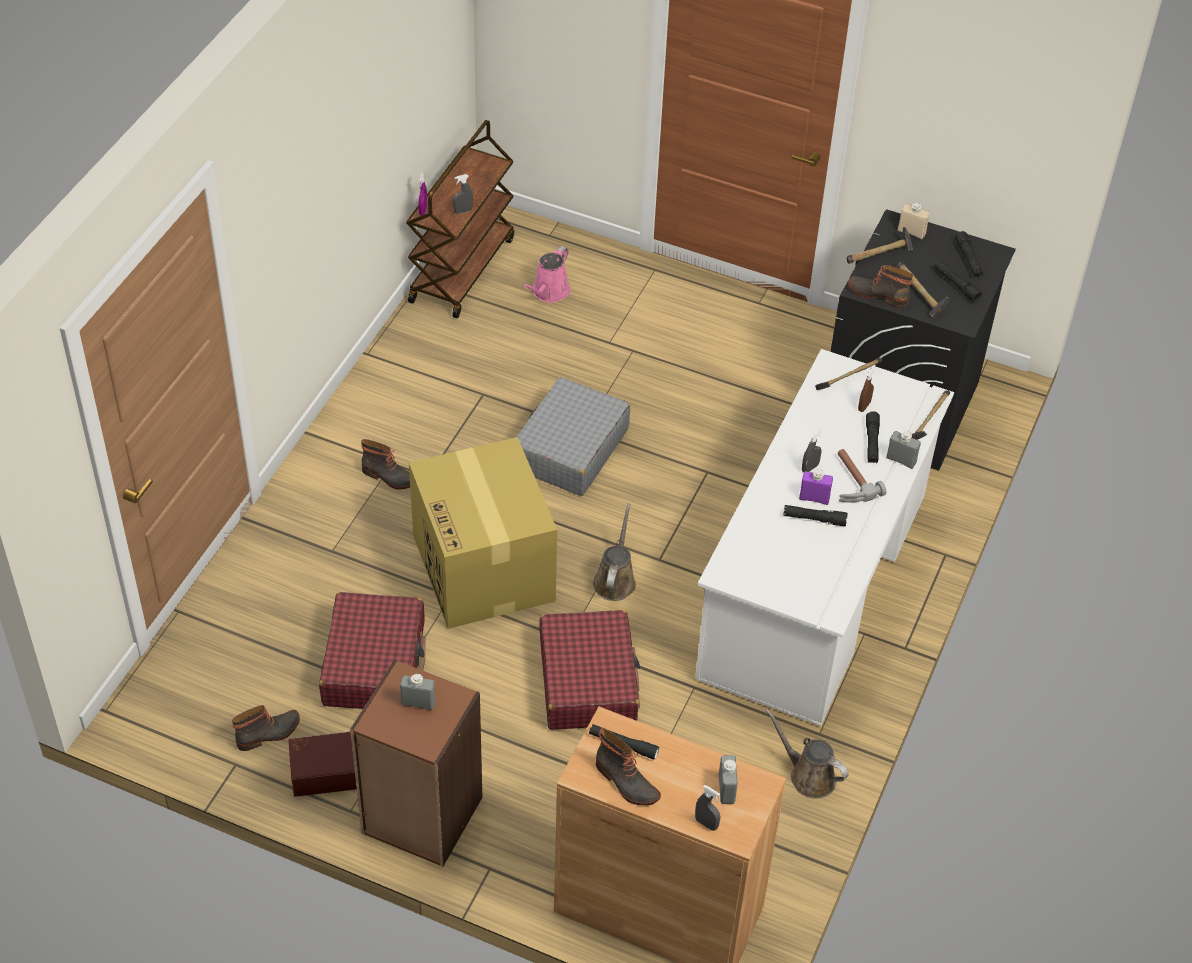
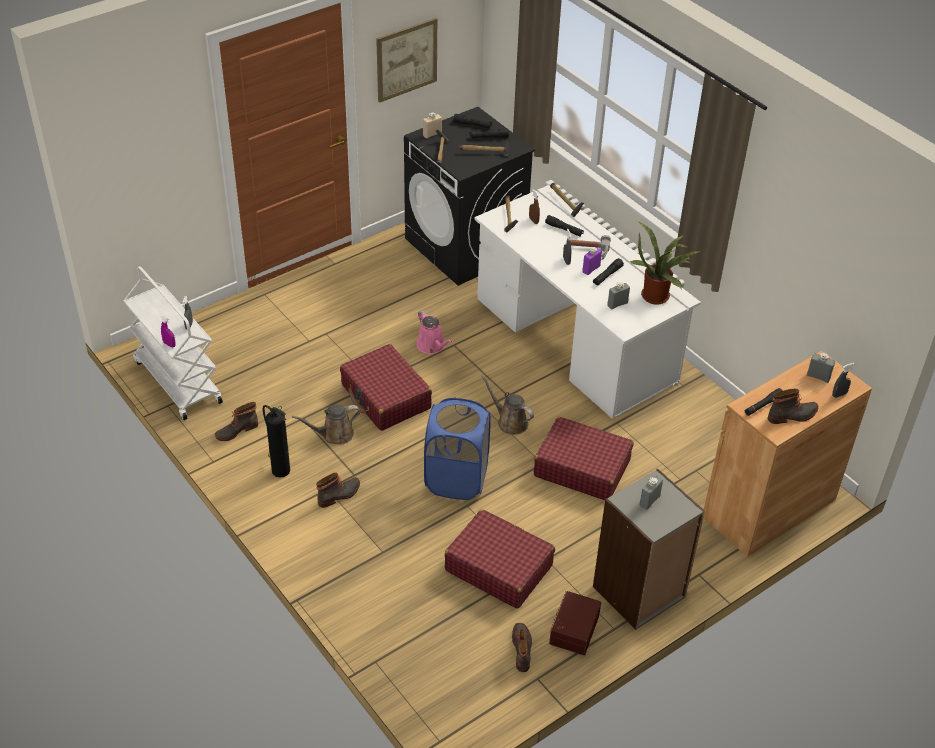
camera: 60 degrees left, 5 degrees down
(392, 412) = (280, 470): none -> fire extinguisher
(421, 816) = (639, 593): brown bookcase -> grey bookcase
(461, 269) = (177, 381): brown cart -> white cart
(484, 569) = (456, 479): cardboard box -> blue laundry basket
(549, 292) = (239, 349): pink watering can -> pink watering can (432, 346)
(569, 449) = (386, 397): grey suitcase -> red suitcase
(808, 776) = (710, 403): brown watering can -> brown watering can (334, 435)
(817, 584) = (657, 295): none -> potted plant
(878, 294) = (471, 167): boot -> boot (236, 430)
(901, 460) = (586, 225): grey bottle -> grey bottle (617, 304)
(941, 121) = (406, 59): none -> picture

